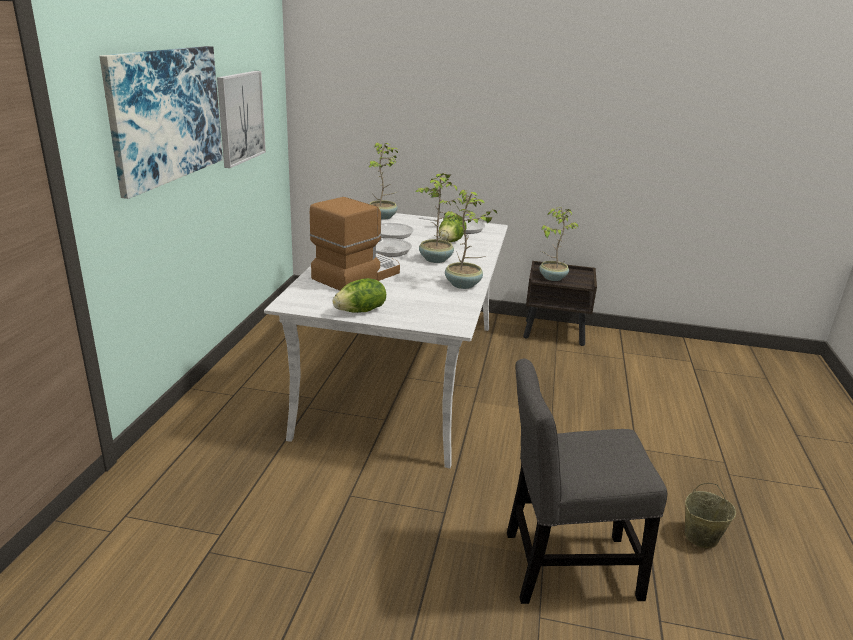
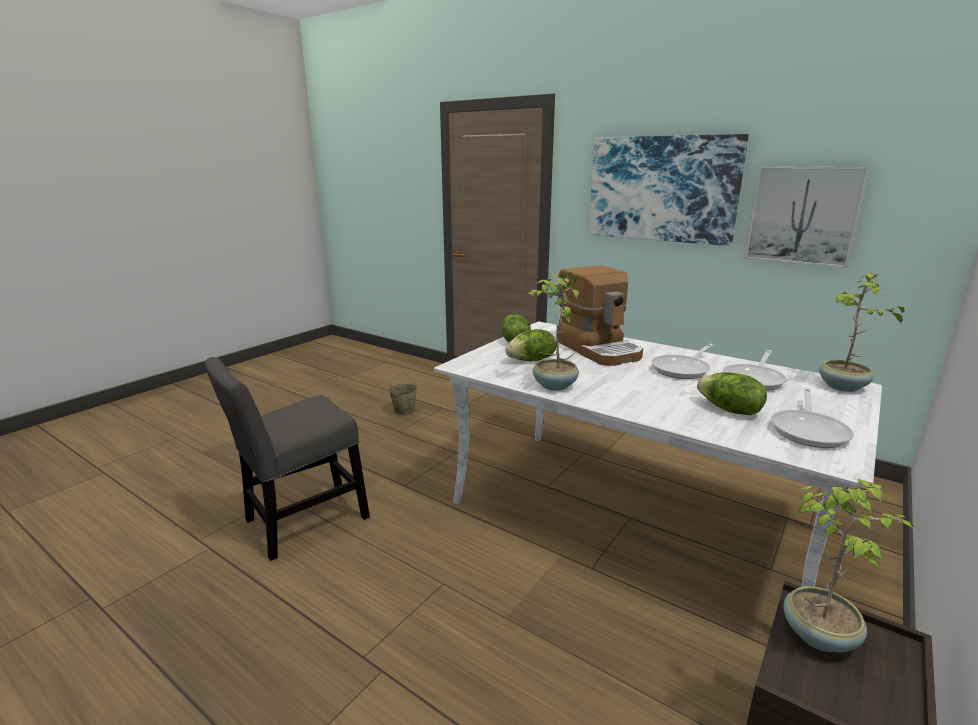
camera: 115 degrees right, 5 degrees down
(412, 297) = (532, 360): none -> lettuce
(435, 260) = (643, 387): potted plant -> none
(563, 566) = (301, 522): grey chair -> grey chair turned 150 degrees counterclockwise
(700, 537) = (224, 632): beige bucket -> beige bucket (404, 411)

